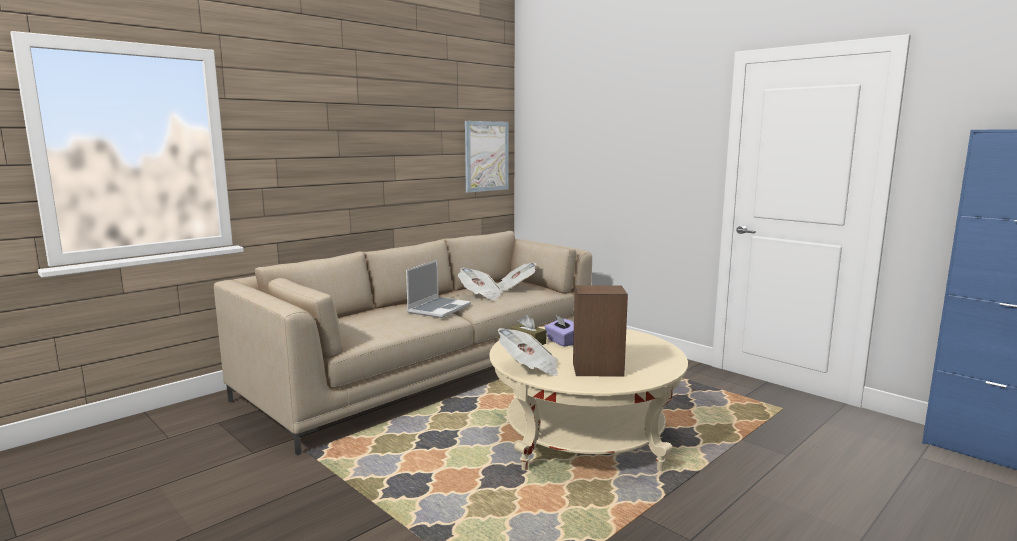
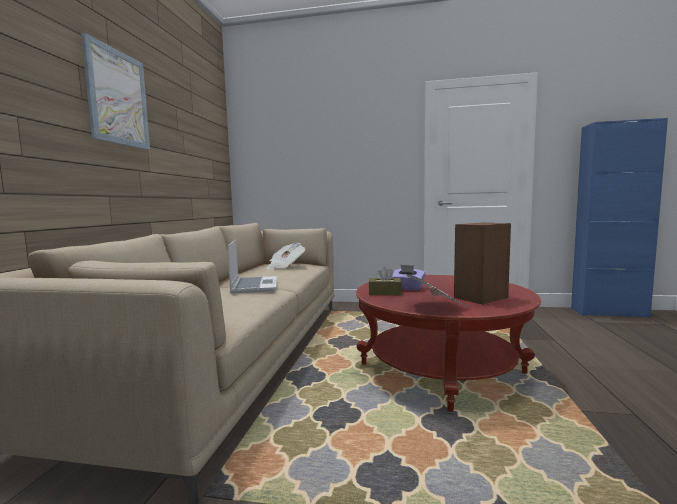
camera: 35 degrees left, 5 degrees down
(480, 296) = (269, 273): newspaper -> none
(486, 156) = (214, 162): picture -> picture (118, 97)
(584, 437) = (441, 368): beige coffee table -> red coffee table

